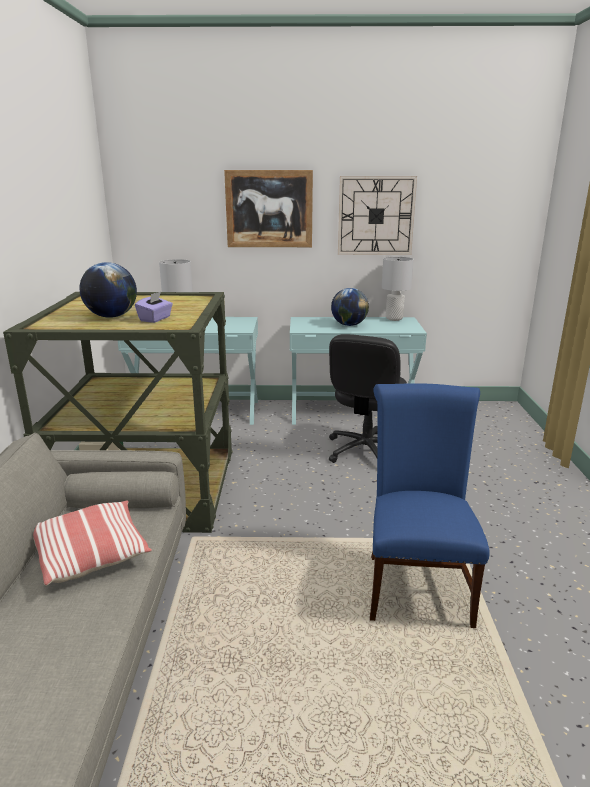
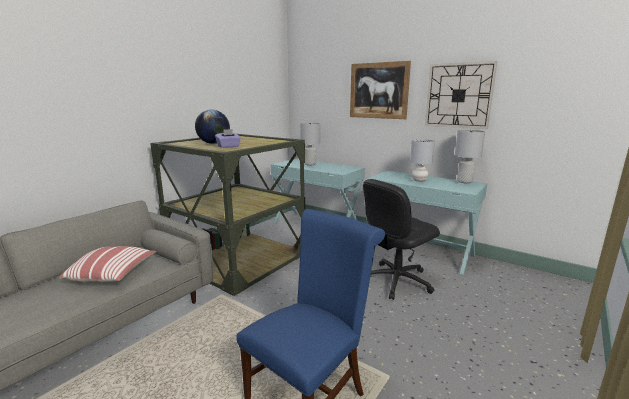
camera: 35 degrees right, 5 degrees down
(349, 325) = (419, 180): globe -> grey table lamp

